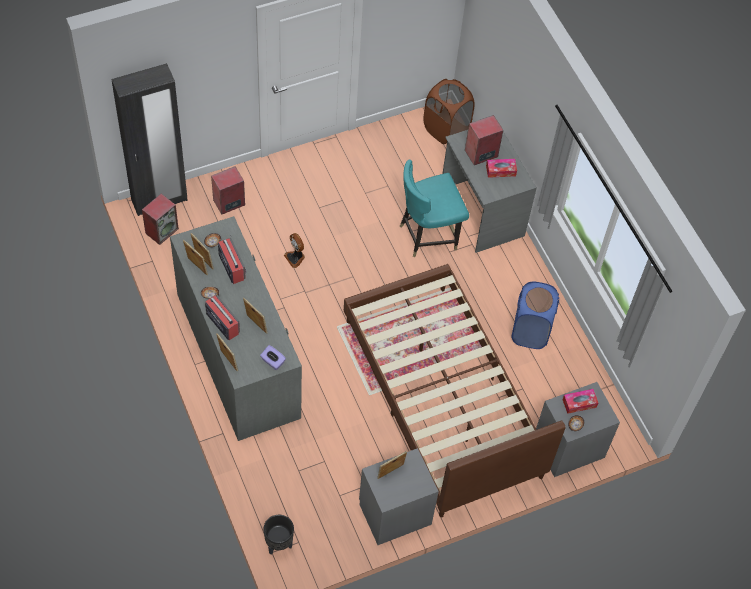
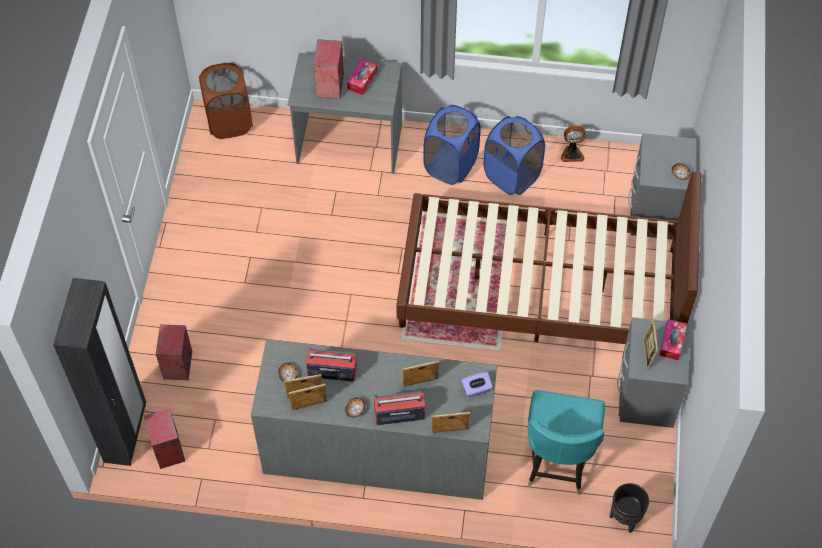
camera: 55 degrees left, 0 degrees up
(295, 258) = (292, 335): fan -> fan (572, 153)
(427, 235) = (345, 203): turquoise chair -> turquoise chair (557, 463)
(510, 286) = (450, 165): none -> blue laundry basket
(579, 403) = (658, 159): tissue box -> tissue box (672, 342)

